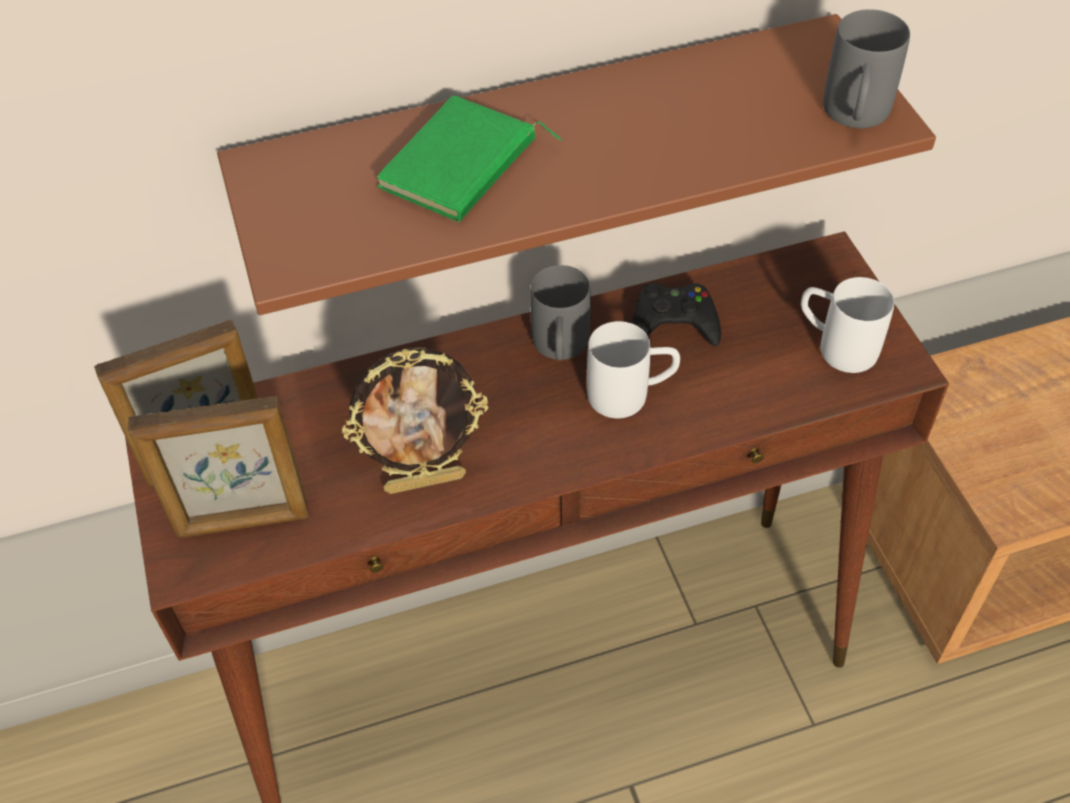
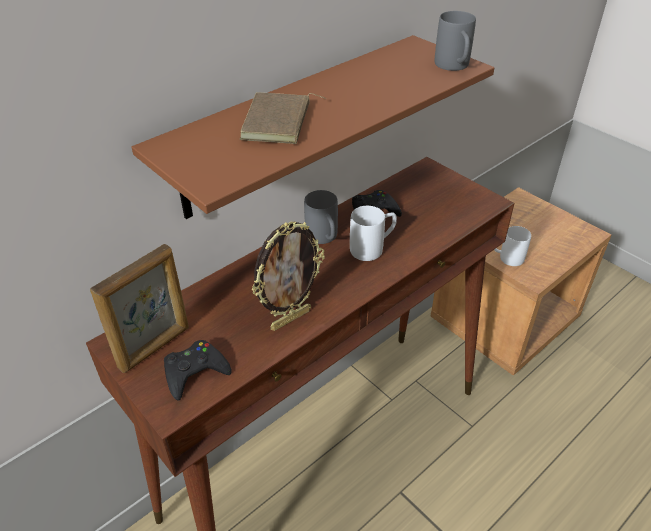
camera: 25 degrees left, 10 degrees down
(243, 522) = (195, 372): picture frame -> black game controller
(462, 167) = (279, 123): green book -> brown book
(835, 346) = (454, 201): white mug -> white mug (505, 258)

